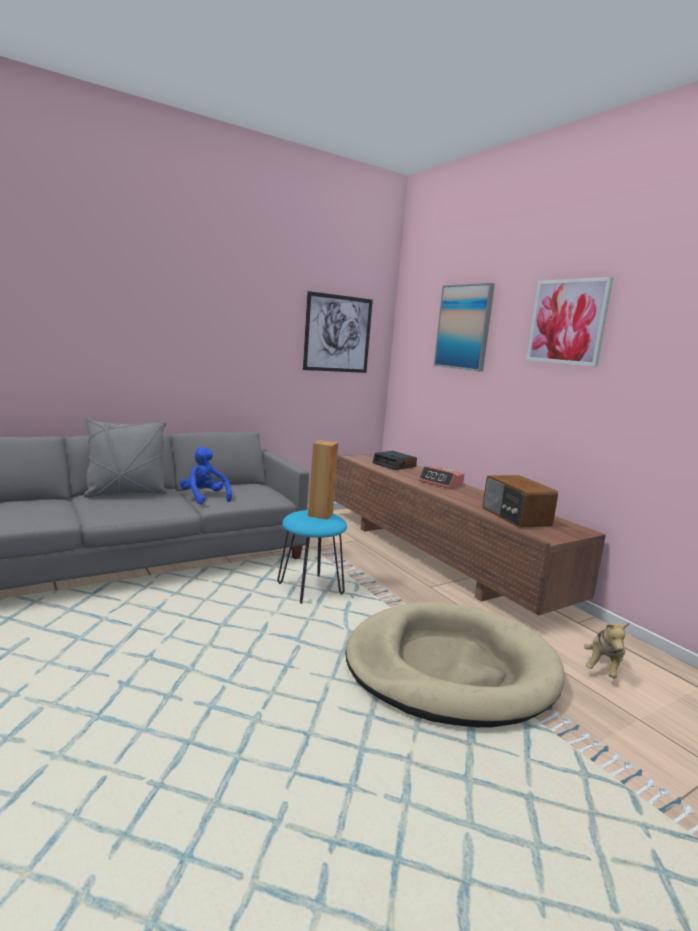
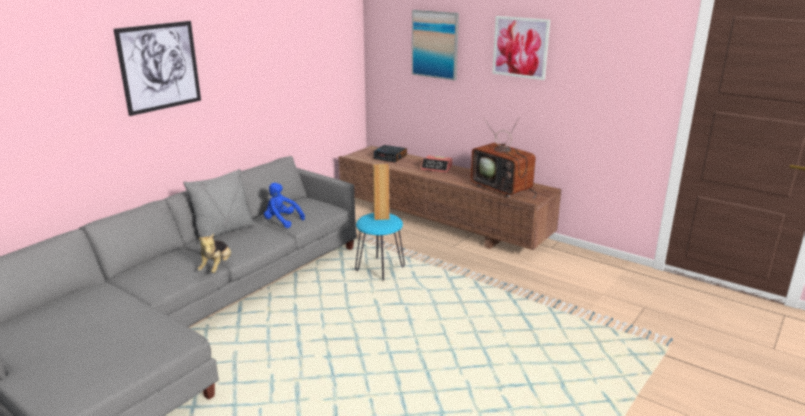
camera: 20 degrees left, 10 degrees up
(338, 334) = (327, 56): picture -> picture (160, 67)
(450, 668) = (498, 295): beige dog bed -> none
(515, 517) = (504, 188): radio -> television
(603, 668) = (575, 272): plush toy -> plush toy (217, 267)

